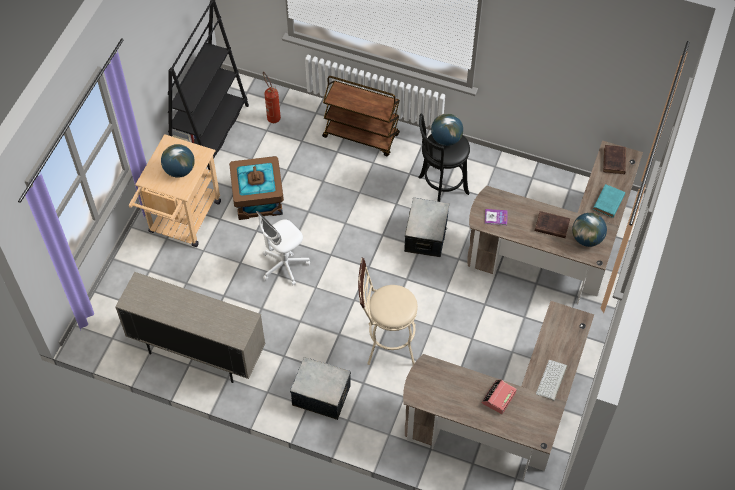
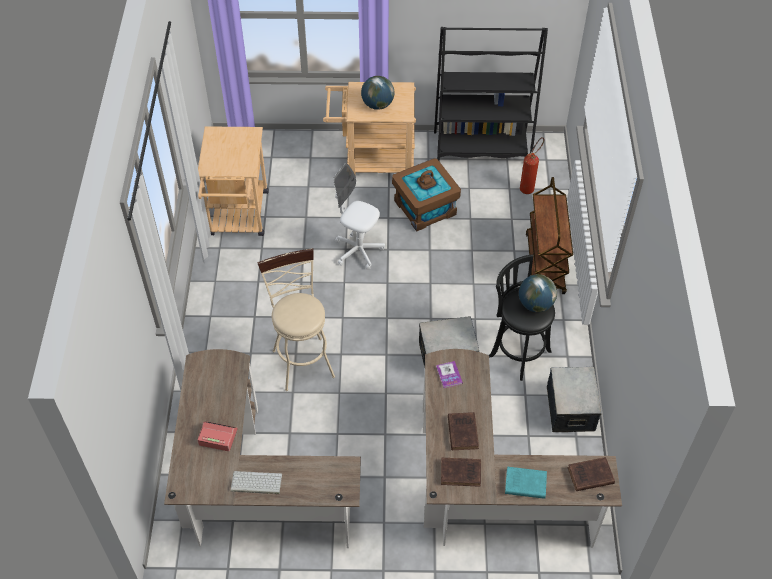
camera: 70 degrees right, 5 degrees down
(198, 352) = (238, 218): beige cabinet -> beige cart
(321, 395) = (225, 323): storage box -> storage box (571, 409)
(587, 238) = (462, 473): globe -> brown book

